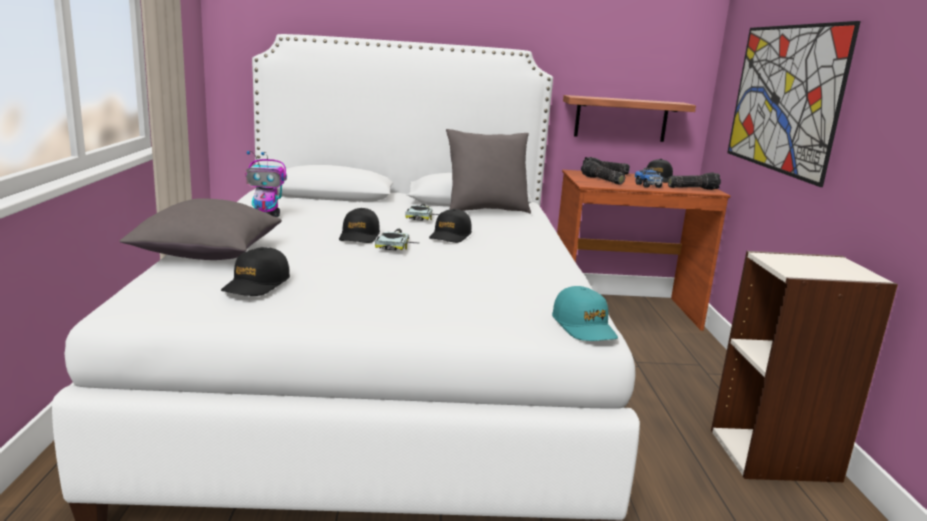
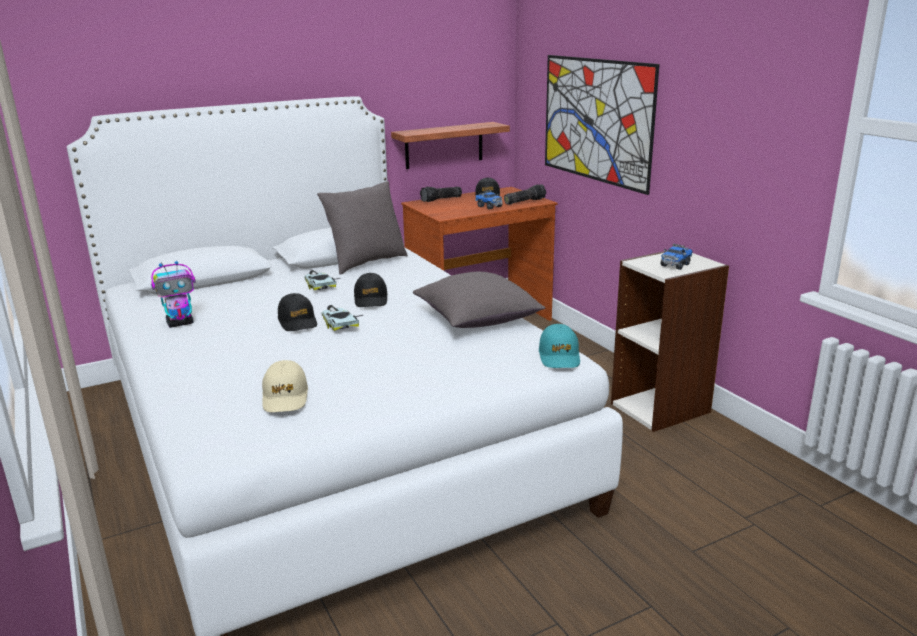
camera: 25 degrees left, 5 degrees up
(207, 254) = (189, 380): grey pillow -> grey pillow (477, 320)
(256, 284) = (285, 397): black cap -> beige cap
(584, 326) = (559, 356): turquoise cap -> turquoise cap turned 45 degrees clockwise
(601, 180) = (447, 208): flashlight -> none
(817, 268) = (675, 265): none -> toy truck

